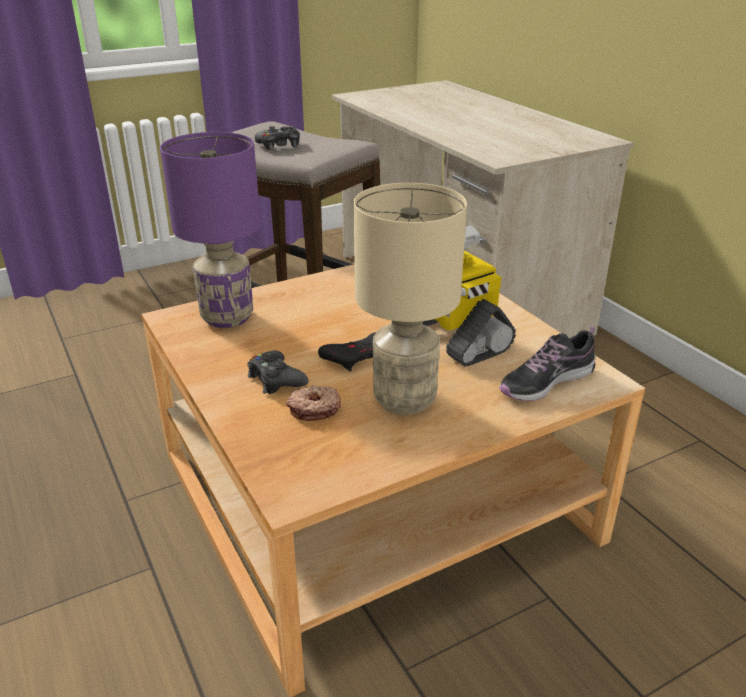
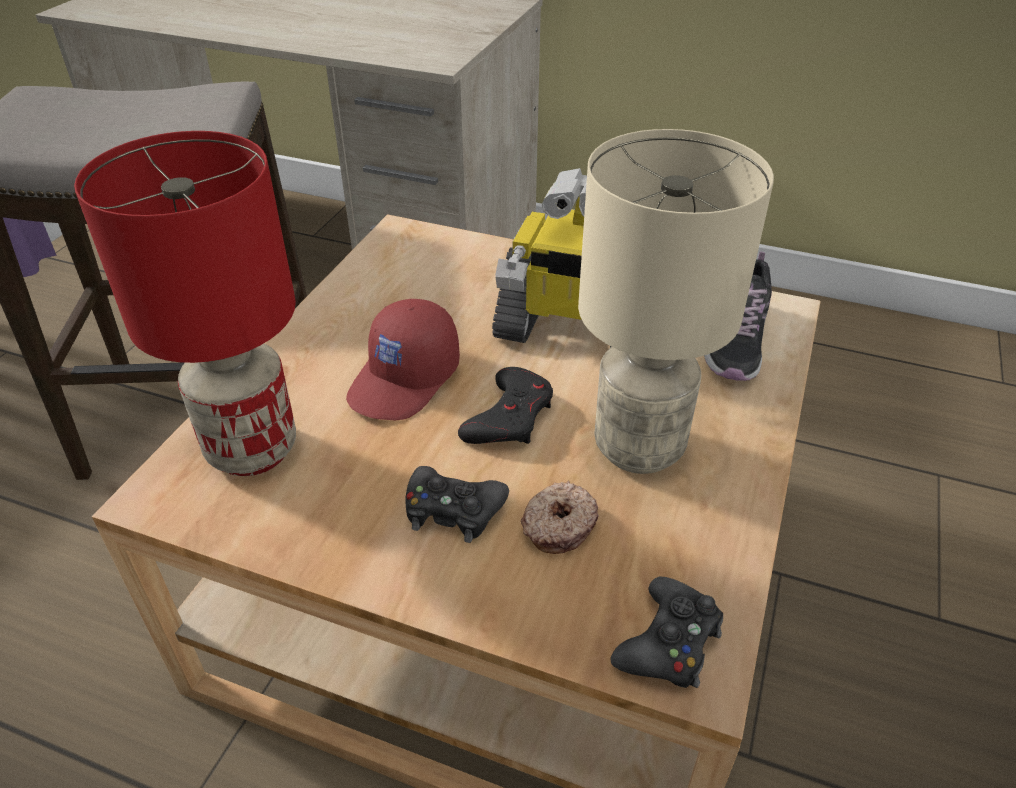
camera: 40 degrees left, 10 degrees up
(228, 317) = (253, 448): purple table lamp -> red table lamp
(279, 145) = (103, 126): black game controller -> black game controller (669, 643)
(330, 320) = (405, 380): none -> red cap

